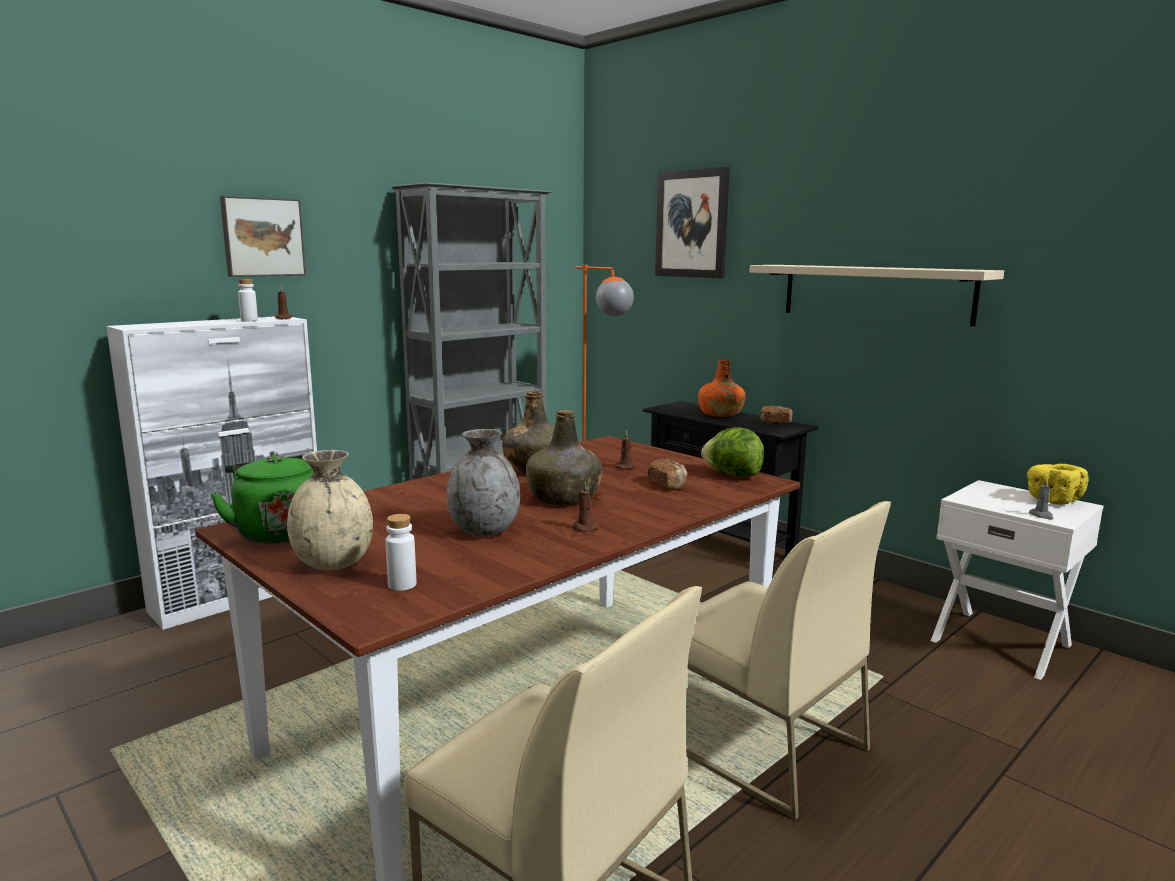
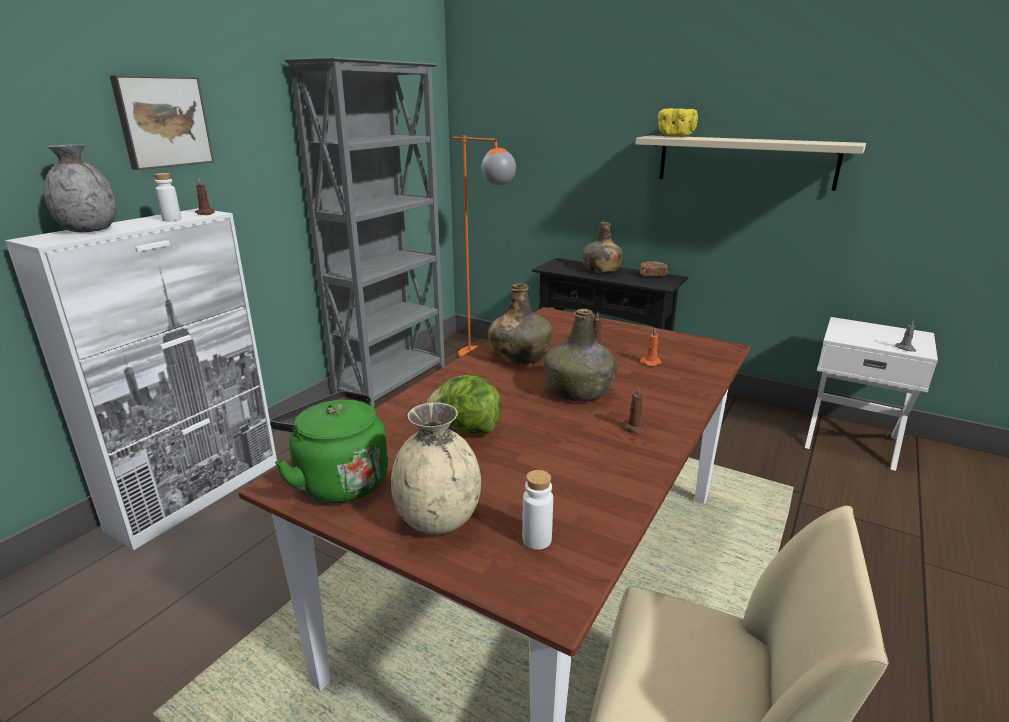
camera: 15 degrees left, 10 degrees up
(485, 530) = (547, 445): grey vase -> grey vase (90, 230)
(667, 485) = (651, 362): bread -> orange candle
(692, 224) = (564, 96): picture -> none
(720, 414) = (601, 270): orange bottle -> green bottle
(732, 475) = (692, 344): lettuce -> lettuce (466, 429)
(761, 746) = (747, 573): beige chair -> none
(1051, 500) = (897, 332): yellow bowl -> yellow bowl (674, 137)

